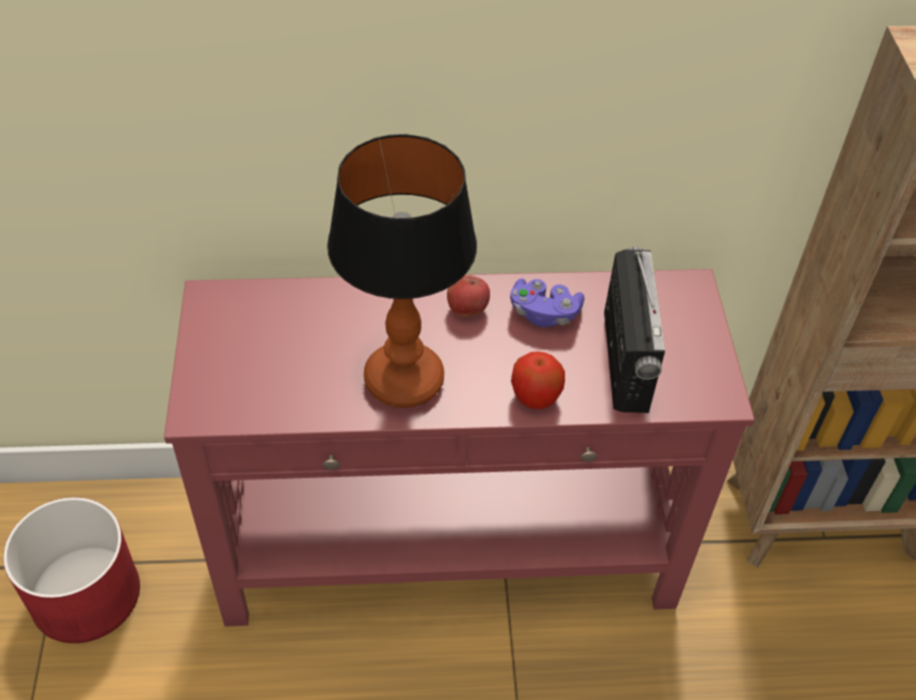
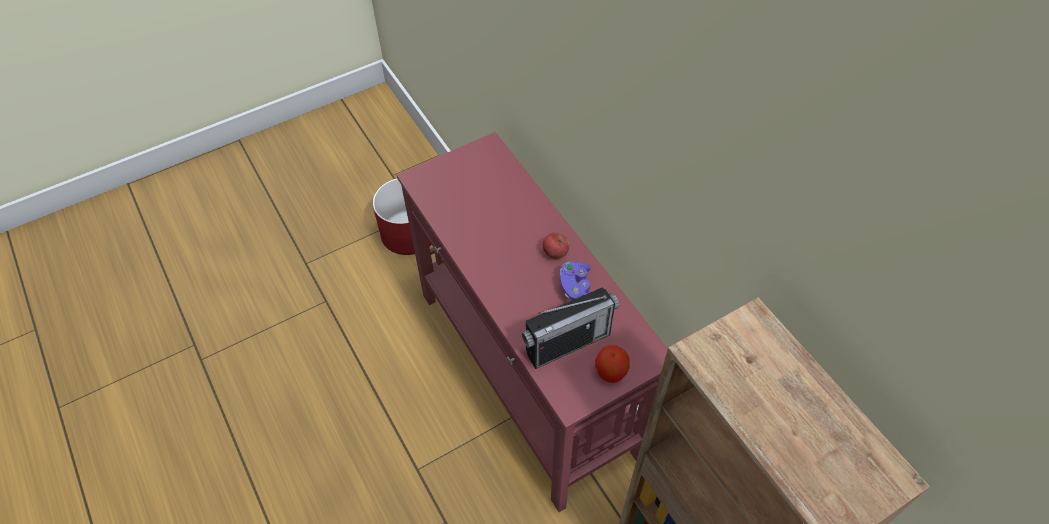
camera: 65 degrees right, 5 degrees up
(402, 380) = (487, 247): table lamp -> none
(535, 397) = (512, 310): apple -> apple (611, 372)

